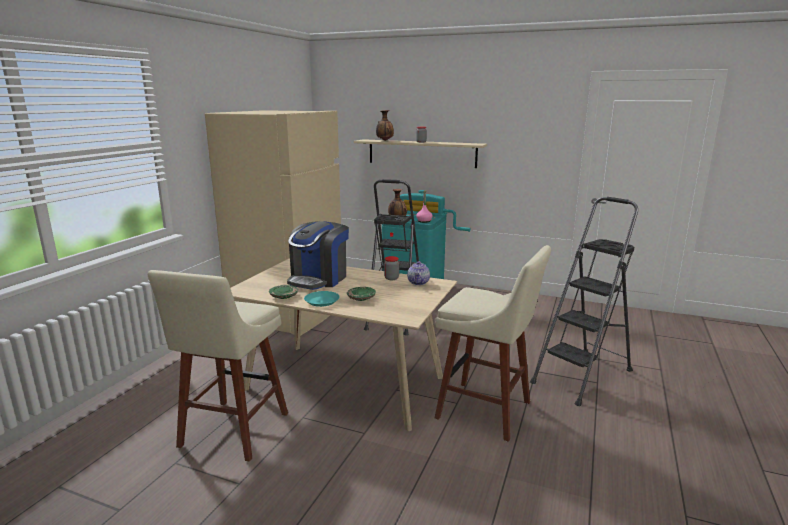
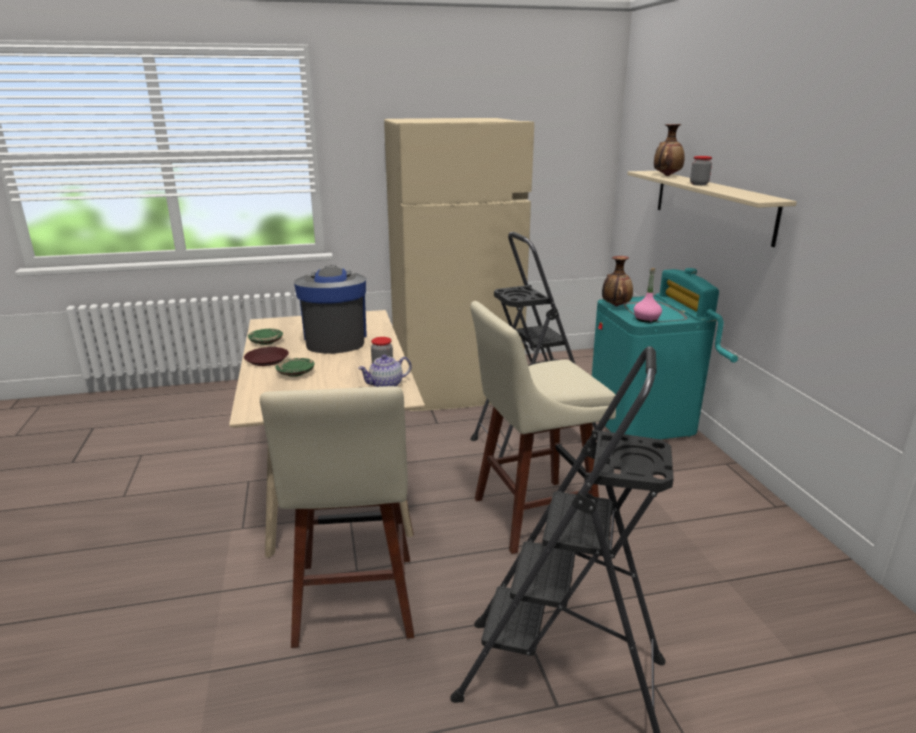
camera: 55 degrees right, 5 degrees up
(232, 432) = (200, 458): beige stool -> beige stool (532, 516)
(319, 279) = (335, 339): coffee machine -> coffee machine turned 90 degrees clockwise
(322, 301) = (267, 360): turquoise plate -> brown plate

